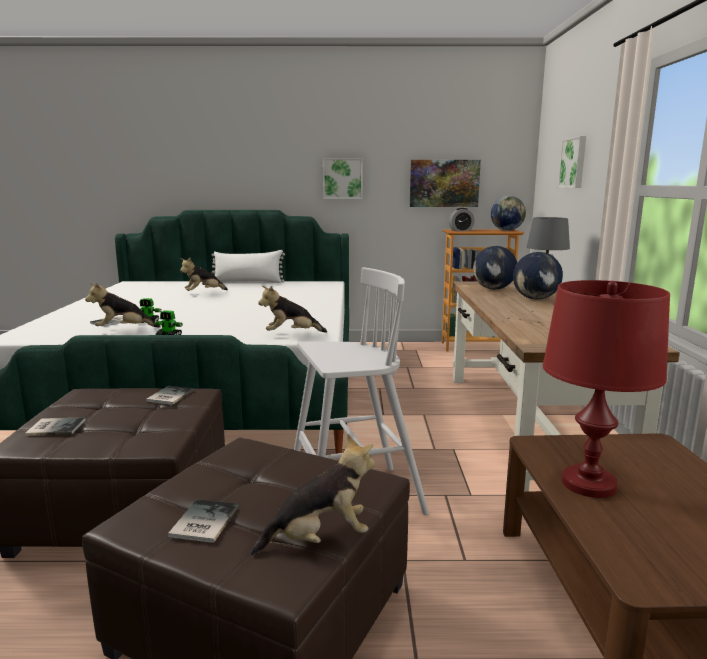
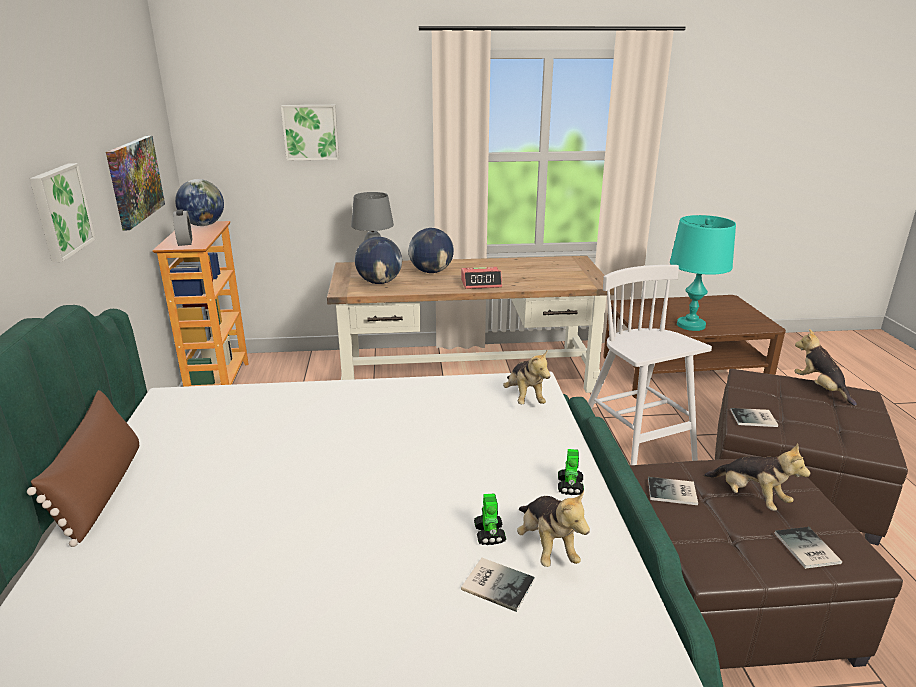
camera: 95 degrees left, 10 degrees up
(202, 522) = (849, 425): book -> book (755, 419)
(203, 293) = (217, 529): plush toy -> plush toy (750, 497)
(248, 282) = (101, 490): white pillow -> brown pillow
(507, 309) = (481, 283): none -> alarm clock
(588, 483) = (690, 325): red table lamp -> turquoise table lamp

